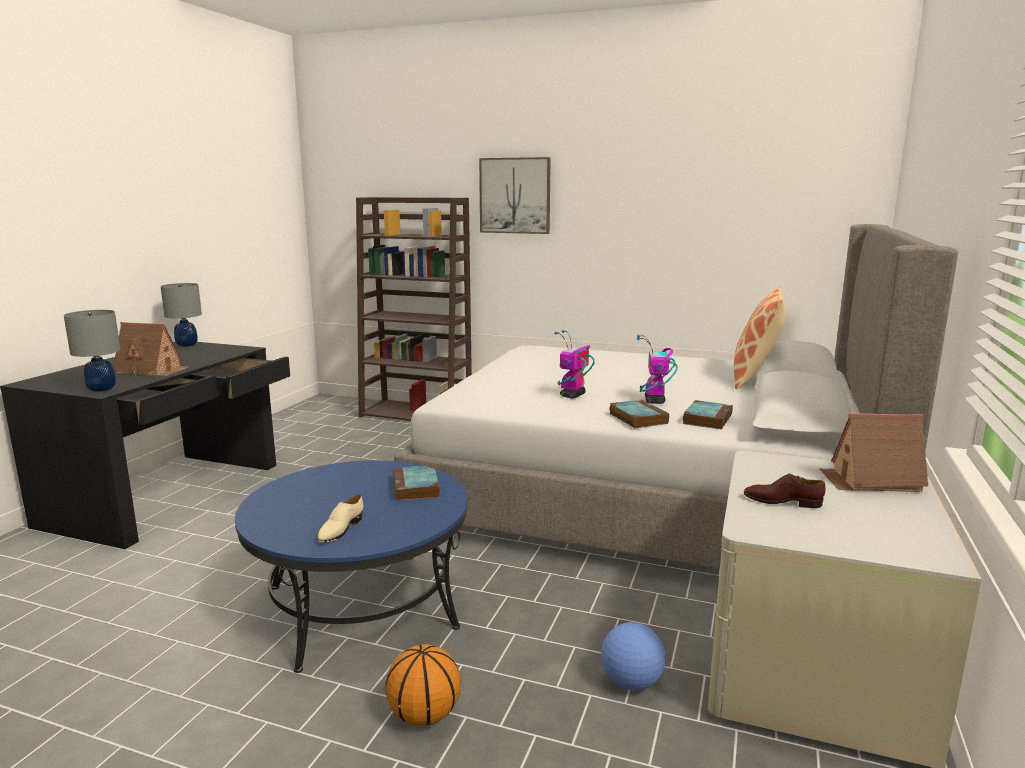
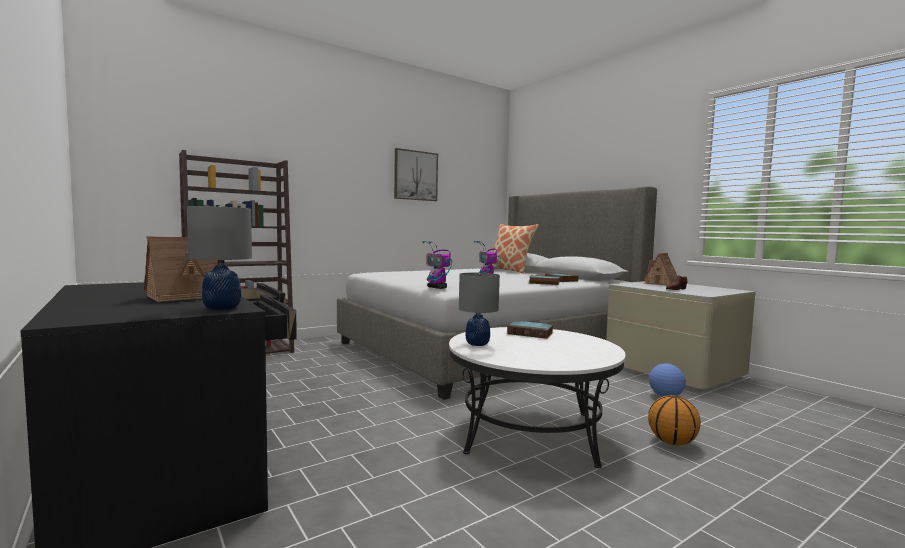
camera: 55 degrees left, 10 degrees down
(188, 345) = (107, 285): grey table lamp -> grey table lamp (477, 344)
(340, 530) = (580, 352): beige shoe -> none
(361, 606) = (530, 431): blue coffee table -> white coffee table
(515, 195) = (315, 166): picture -> picture (415, 175)
(654, 401) = (520, 279): toy robot -> toy robot (437, 288)

